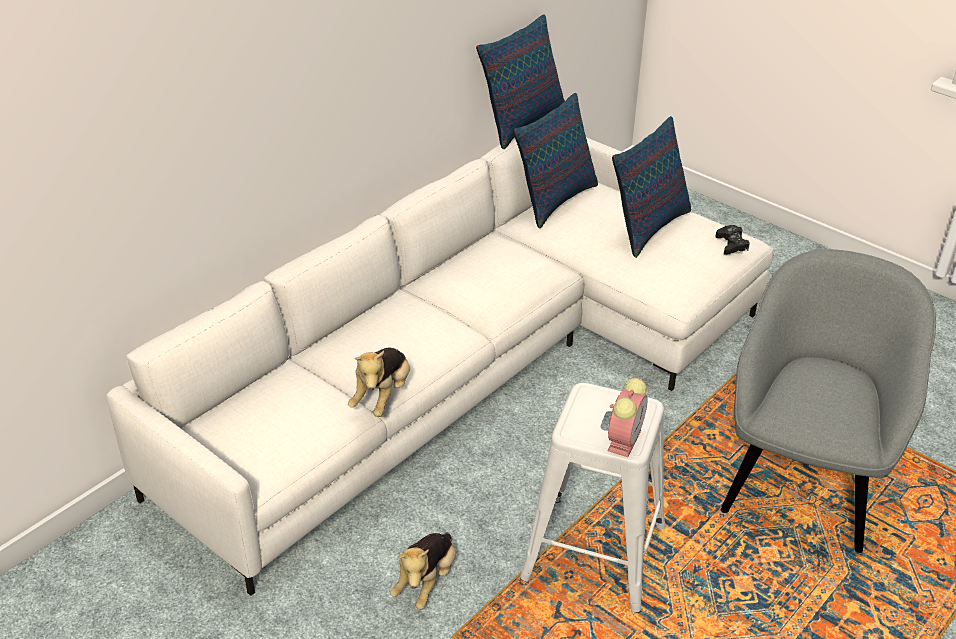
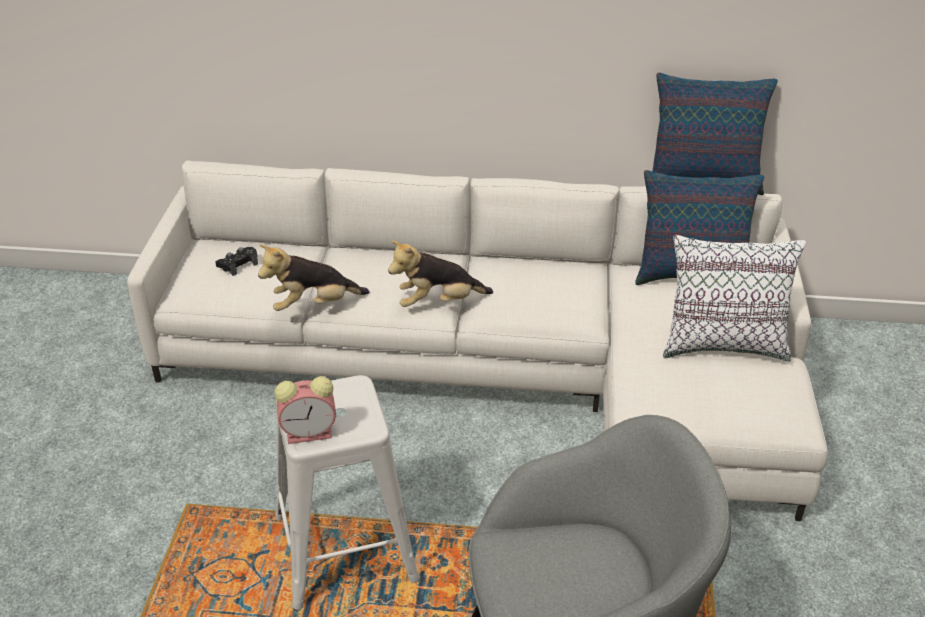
camera: 55 degrees right, 0 degrees up
(426, 581) = (234, 462): plush toy -> plush toy (438, 302)
(649, 228) = (723, 347): blue pillow -> white pillow
(731, 244) = (773, 412): black game controller -> black game controller (238, 264)

